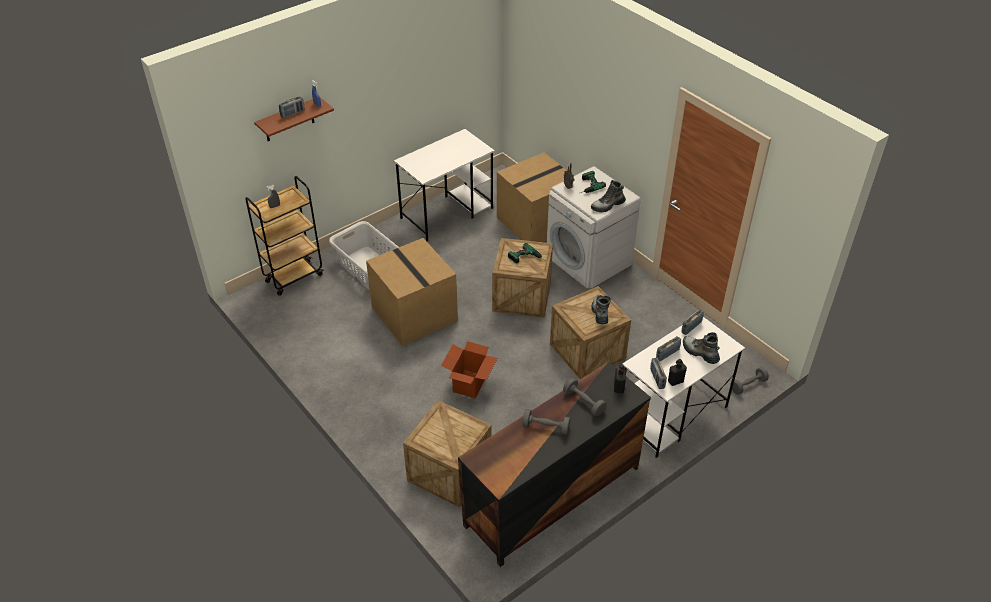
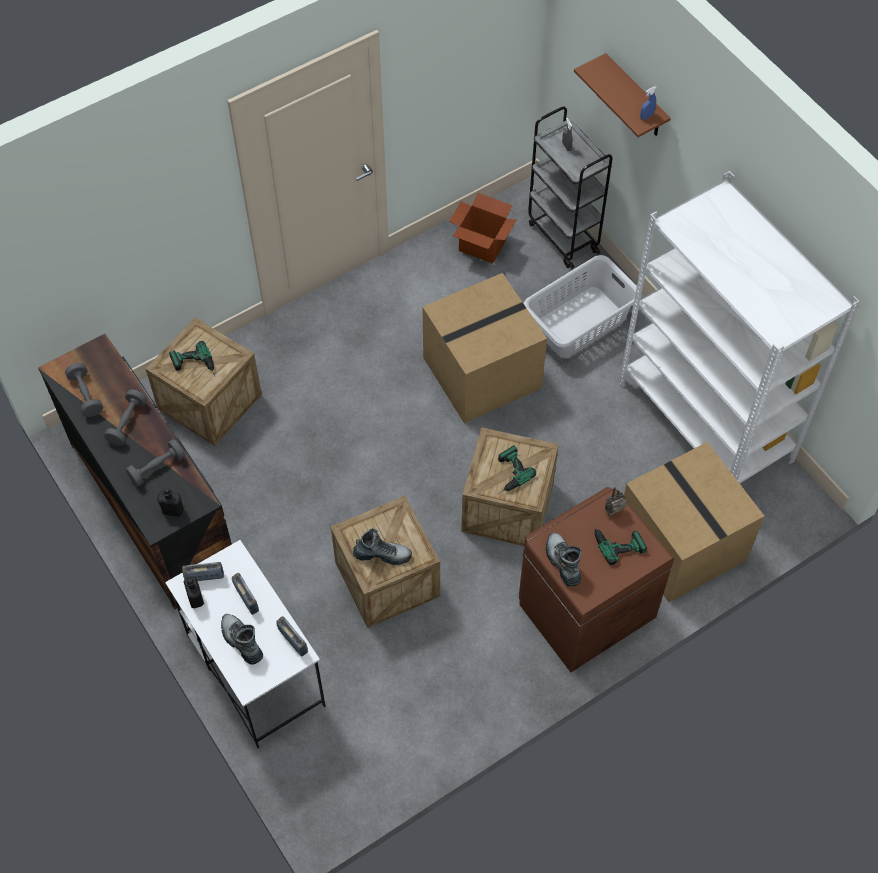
camera: 95 degrees right, 15 degrees up
(292, 113) = (624, 91): radio -> none
(294, 277) = (564, 238): brown cart -> grey cart
(447, 213) = (705, 421): white desk -> white bookcase
(453, 435) = (195, 366): none -> power drill
(469, 384) = (344, 430): cardboard box -> cardboard box (481, 246)
(587, 261) = (583, 607): white washing machine -> brown washing machine
(700, 353) = (241, 641): boot -> boot turned 90 degrees counterclockwise
(748, 385) = (292, 788): grey dumbbell -> grey dumbbell (86, 395)

